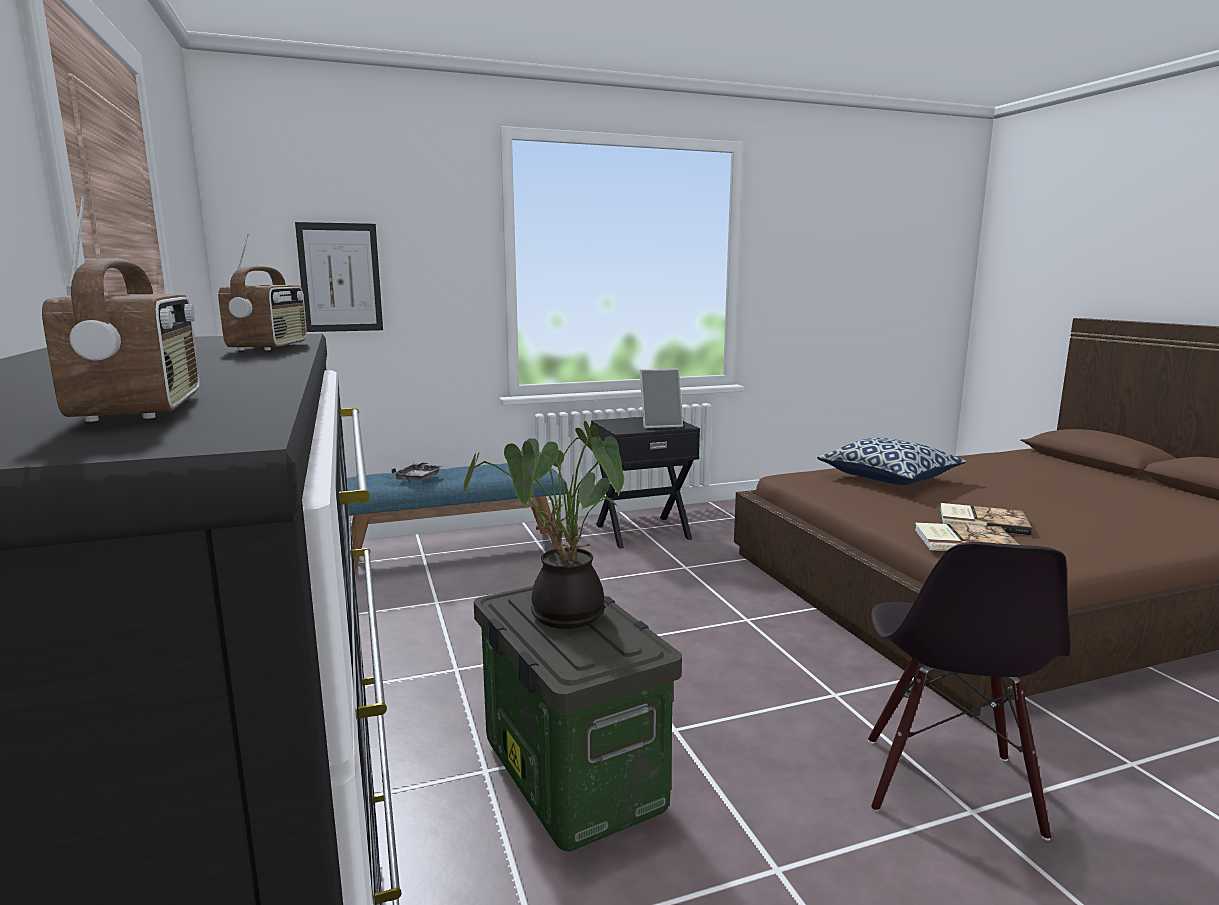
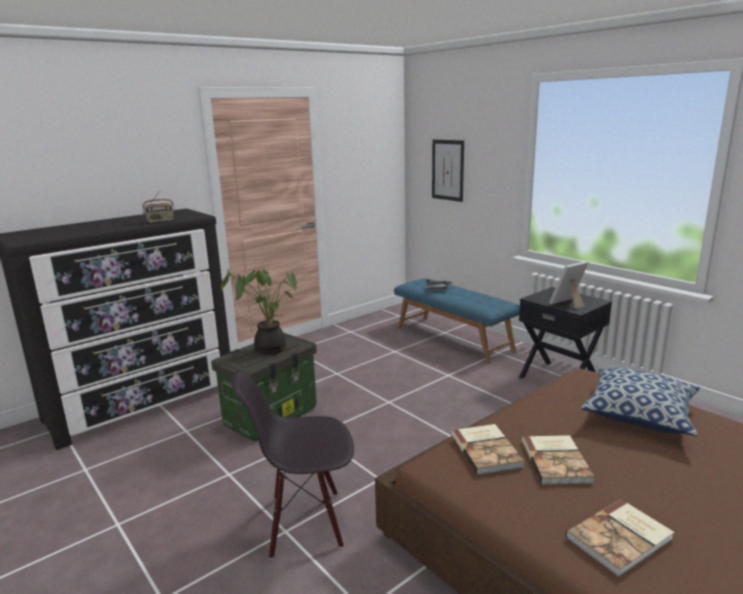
camera: 70 degrees right, 5 degrees up
(143, 408) = (47, 235): radio -> none
(660, 425) = (568, 304): picture frame -> picture frame turned 90 degrees clockwise
(1113, 528) = (621, 539): none -> book

